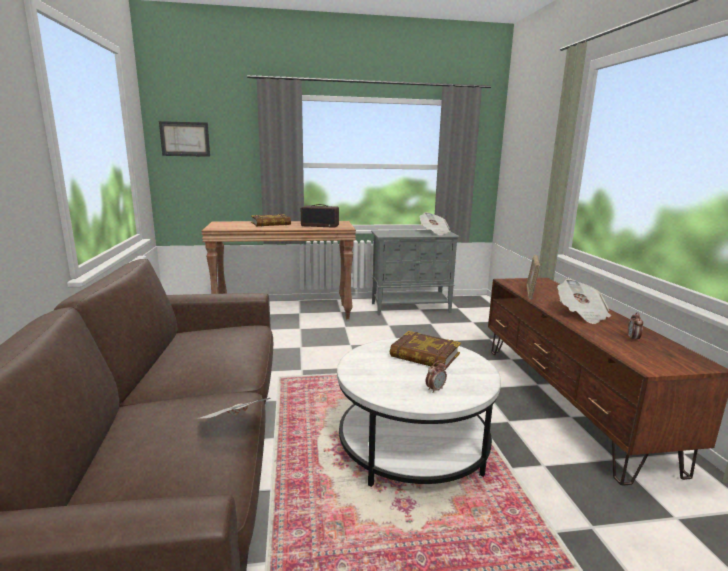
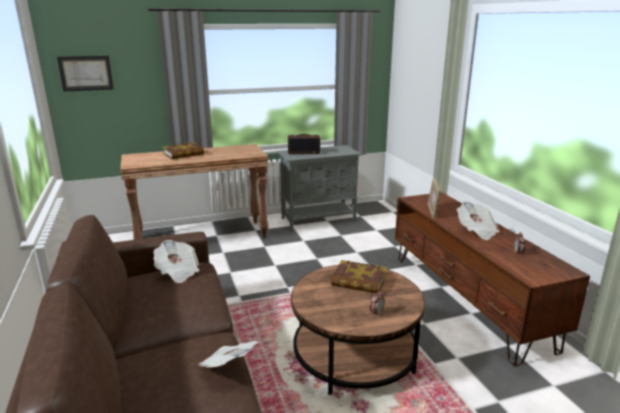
camera: 10 degrees left, 5 degrees up
(320, 225) = (233, 153): radio -> radio (304, 152)
(413, 445) = (354, 355): white coffee table -> brown coffee table
(434, 232) = (336, 150): newspaper -> newspaper (177, 272)

